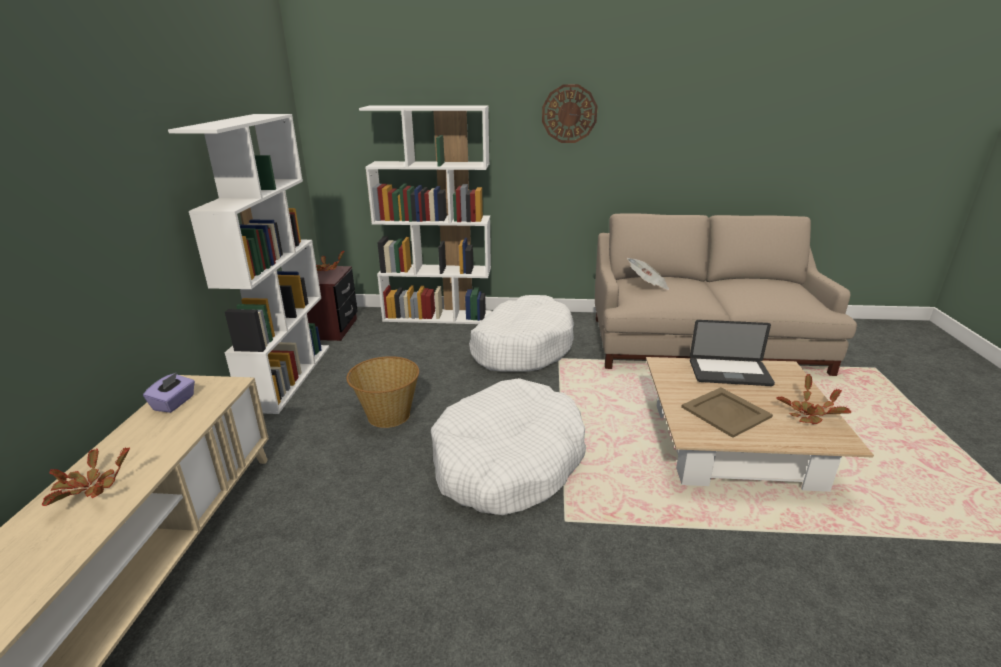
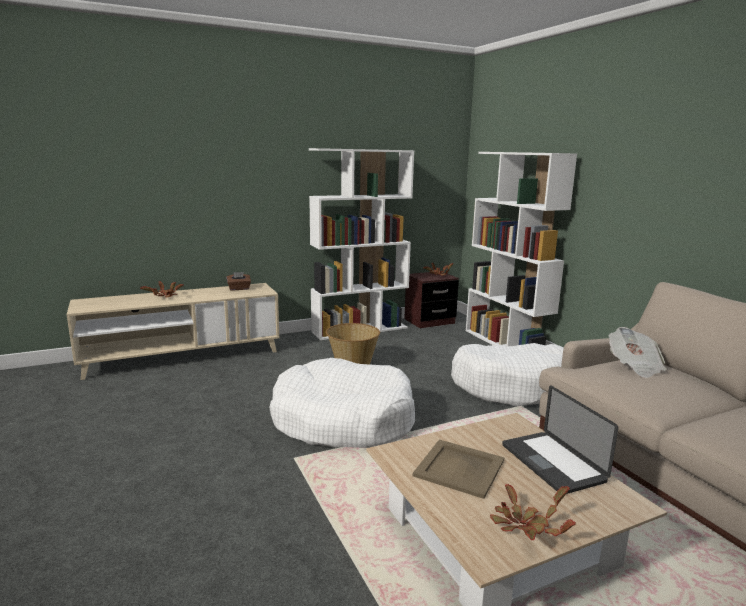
camera: 60 degrees right, 10 degrees down
(174, 403) = (239, 289): purple tissue box -> brown tissue box
(569, 114) = (650, 164): wall clock -> none

